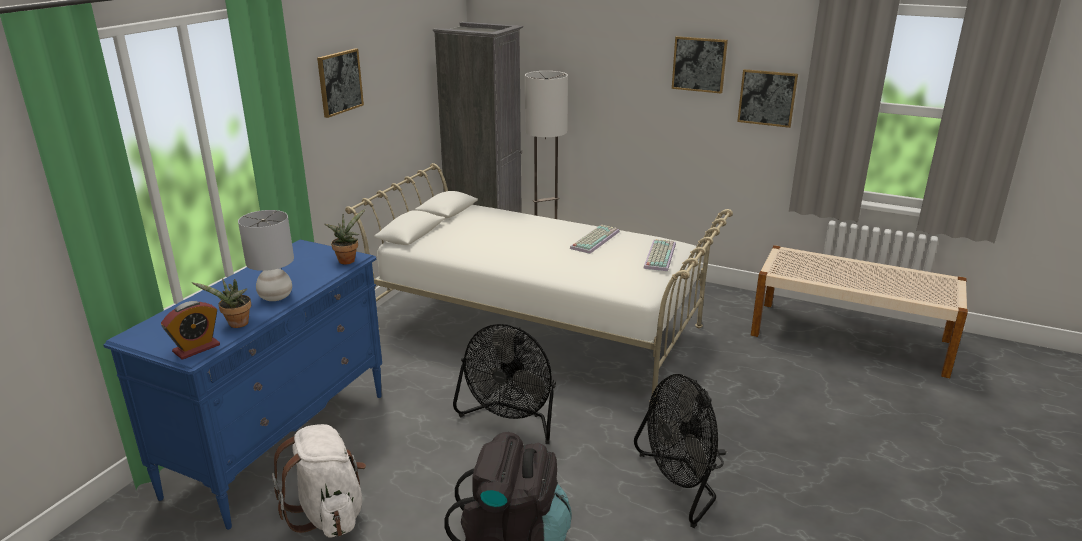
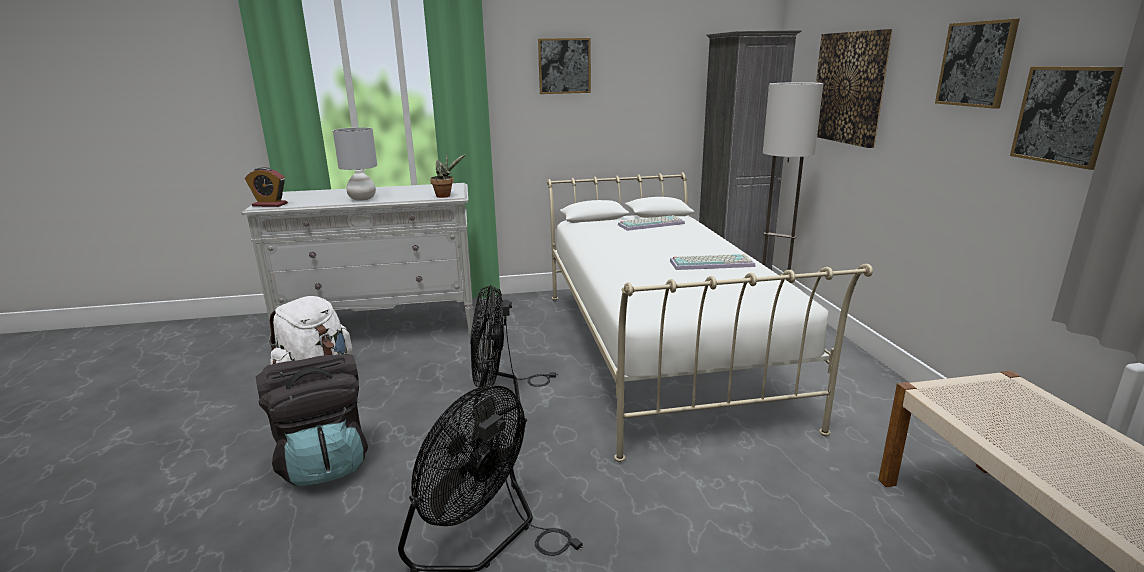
camera: 55 degrees right, 5 degrees down
(236, 325) = (311, 202): potted plant -> none
(282, 442) = (383, 328): blue dresser -> white dresser
(576, 73) = (849, 88): none -> picture
(658, 255) = (739, 295): keyboard -> keyboard (651, 224)

